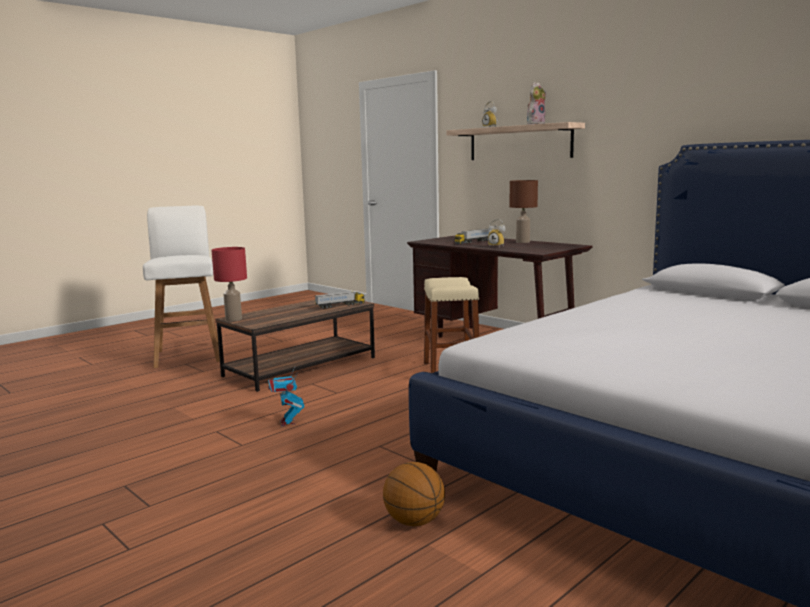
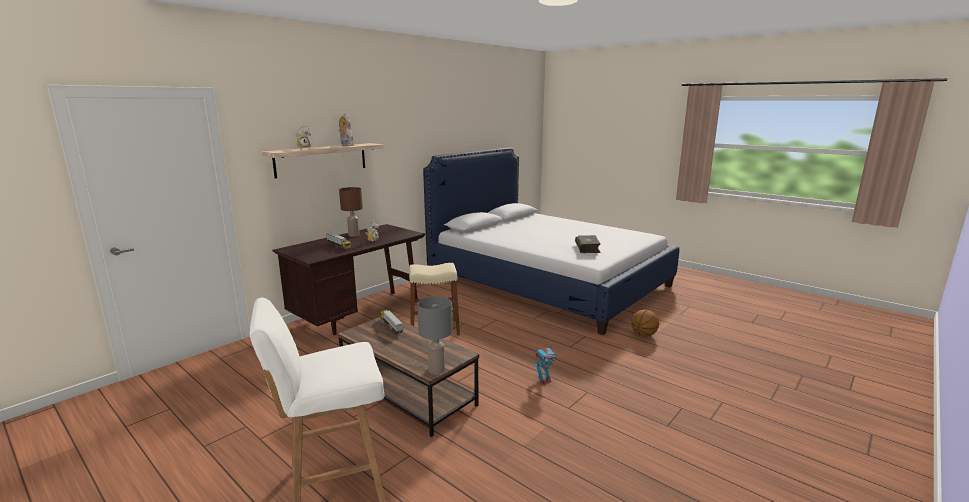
camera: 95 degrees left, 5 degrees up
(234, 319) = (436, 369): red table lamp -> grey table lamp
(575, 340) = (588, 248): none -> book

